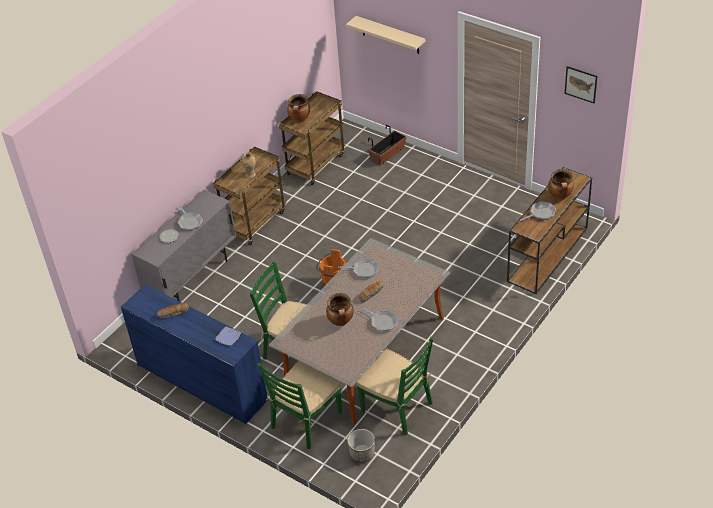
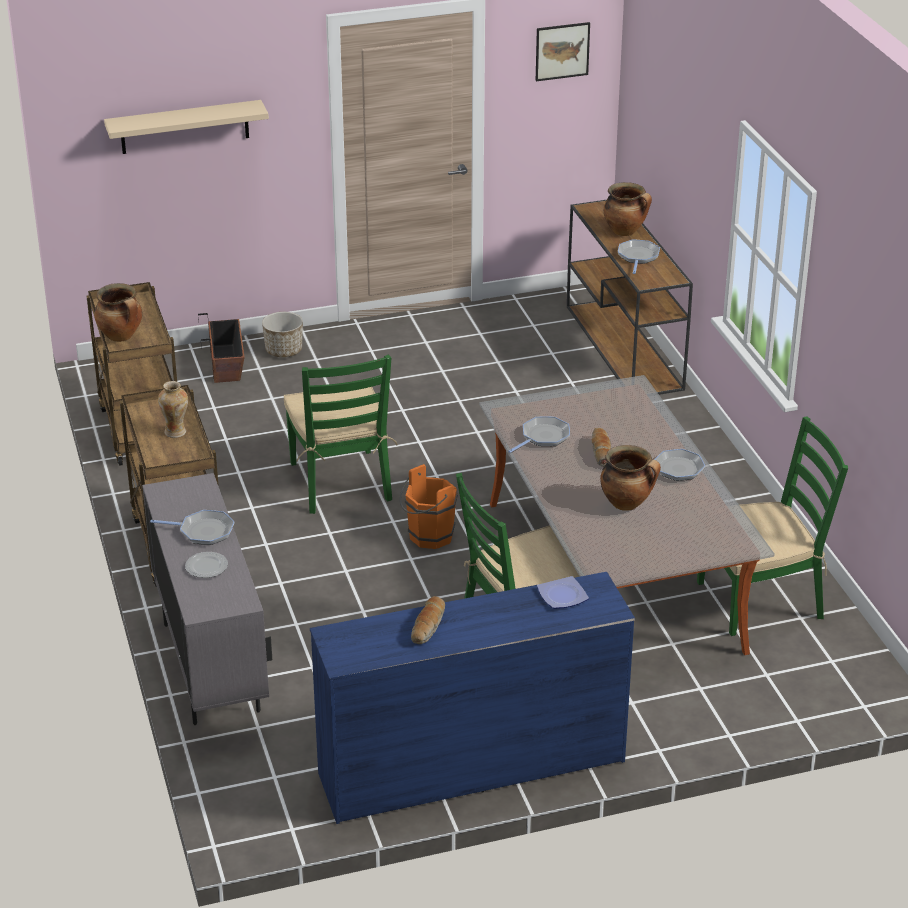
camera: 55 degrees left, 10 degrees down
(306, 420) = (688, 696): green chair -> green chair (341, 482)
(362, 453) = (816, 674): planter -> planter (283, 351)

